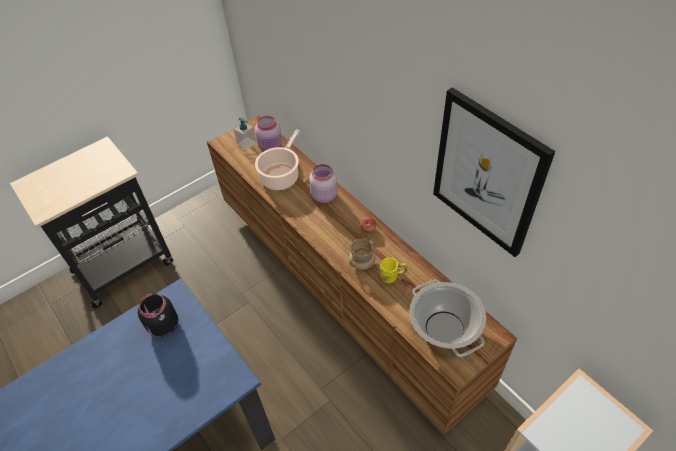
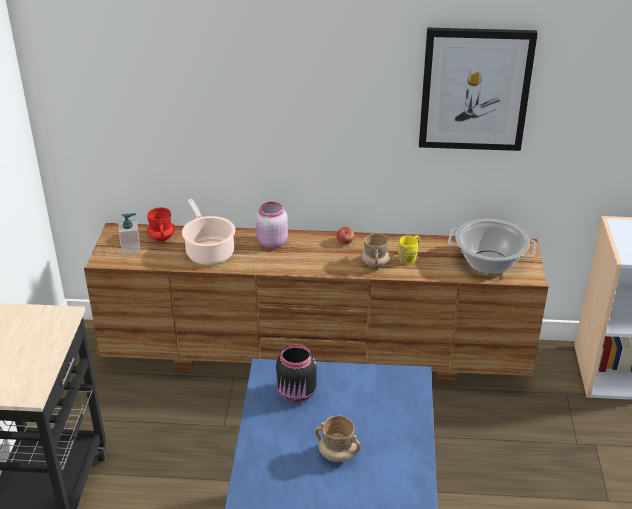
camera: 50 degrees left, 15 degrees down
(120, 393) = (337, 455): none -> beige mug
(271, 147) = (162, 238): pink jar -> red mug

